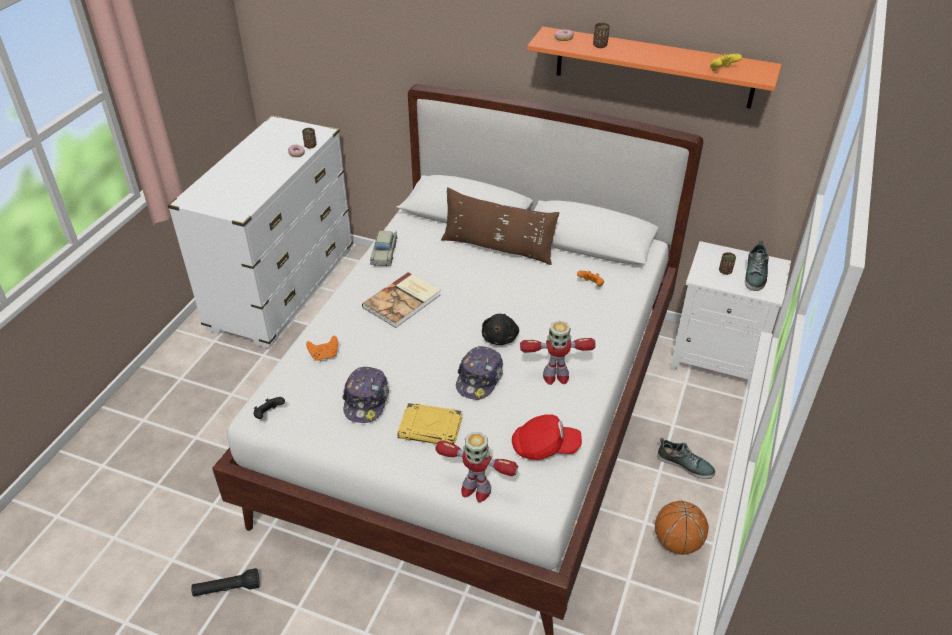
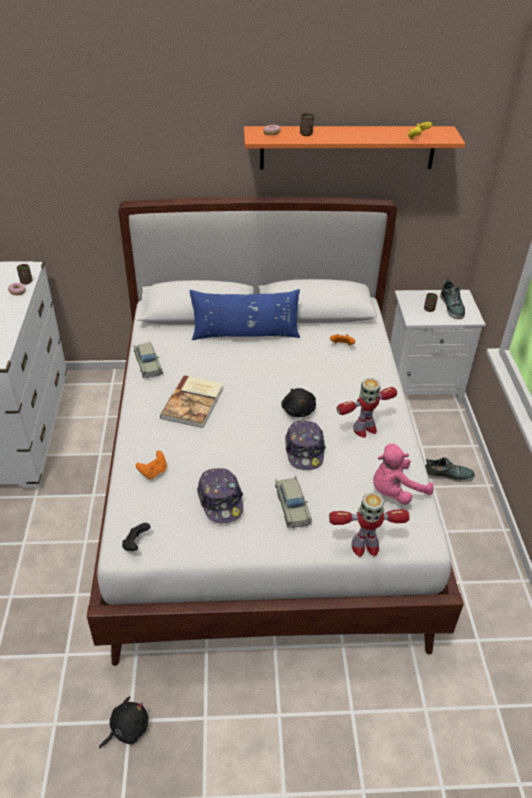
camera: 25 degrees left, 0 degrees up
(227, 589) = (127, 729): black flashlight -> black plush toy
(431, 428) = (292, 506): yellow book -> beige toy car
(498, 248) = (245, 334): brown pillow -> blue pillow
(544, 448) = (395, 491): red cap -> pink plush toy
(677, 542) = (478, 538): basketball -> none

